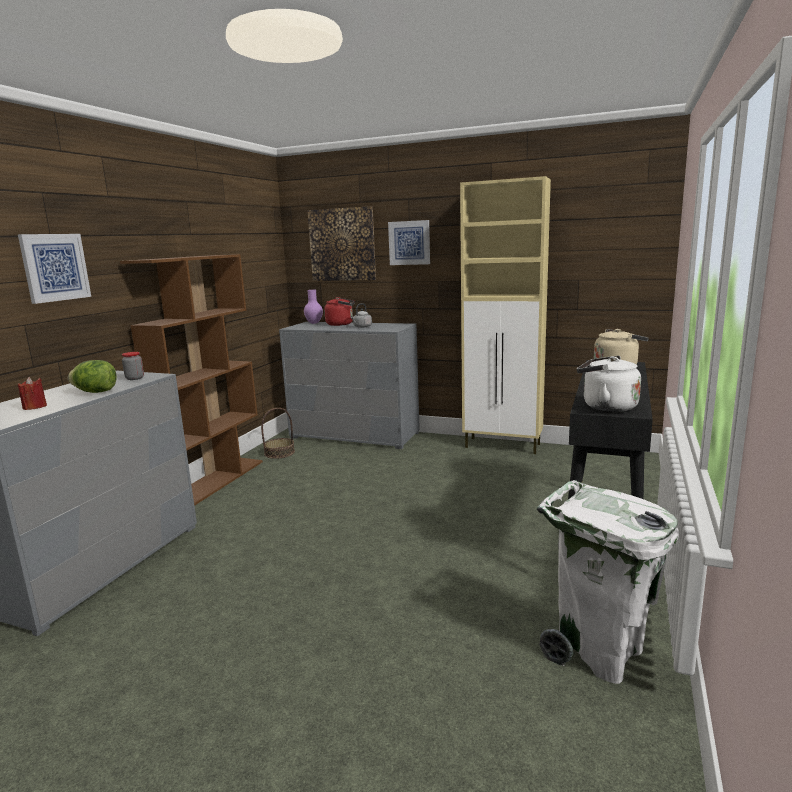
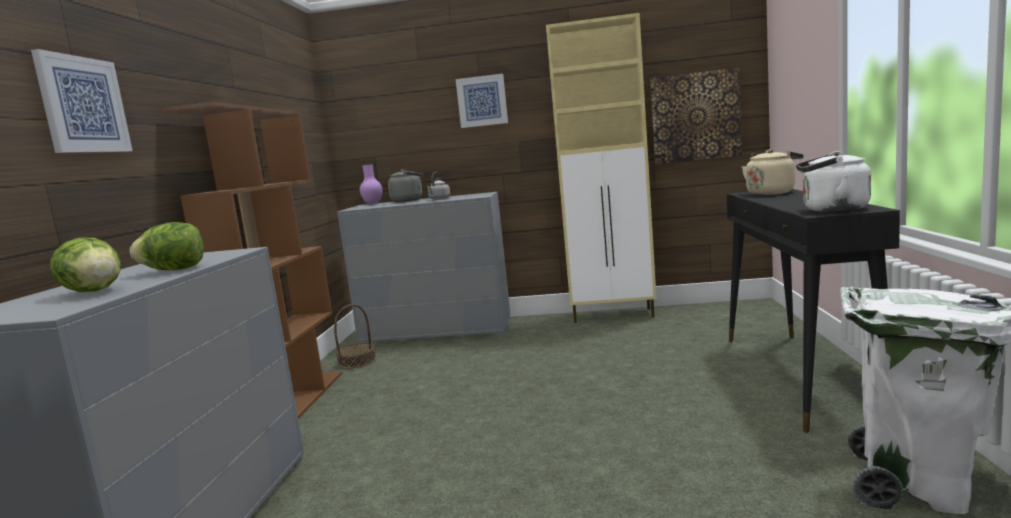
camera: 15 degrees left, 5 degrees down
(35, 407) = (94, 291): red candle -> lettuce
(134, 378) = (213, 255): jar -> none
(341, 324) = (409, 201): red kettle -> grey kettle
(342, 244) = (400, 110): picture -> picture (695, 117)

